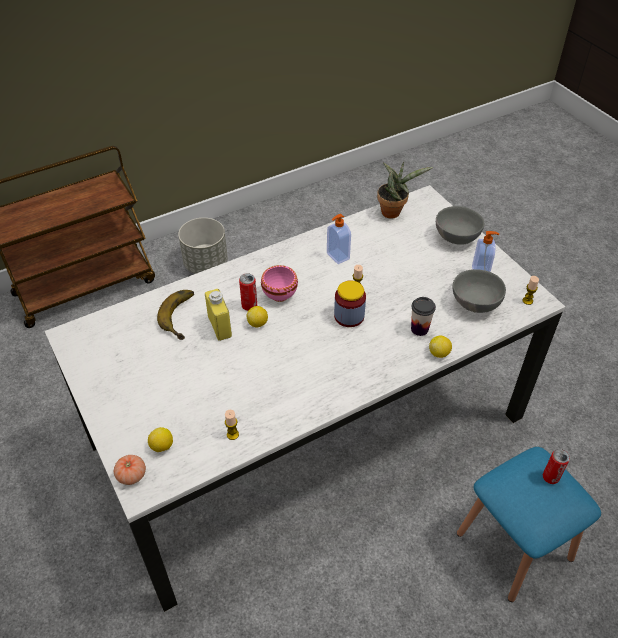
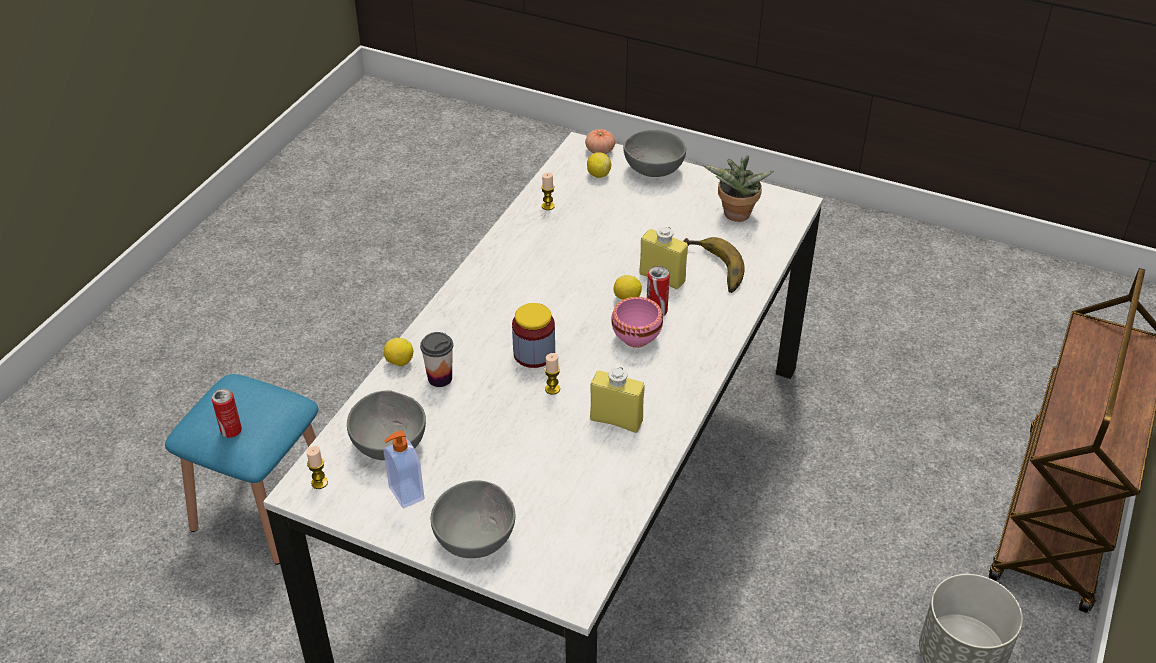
camera: 145 degrees right, 5 degrees down
(117, 427) = (652, 169): none -> grey bowl
(337, 256) = (616, 420): soap dispenser -> yellow bottle
(393, 211) = (602, 536): potted plant -> potted plant (735, 216)

